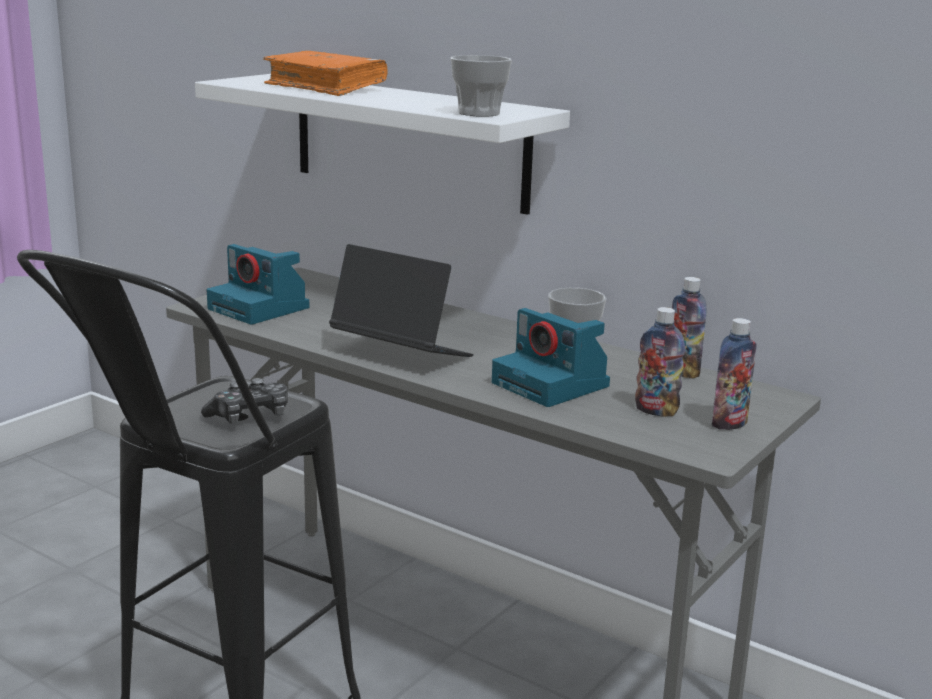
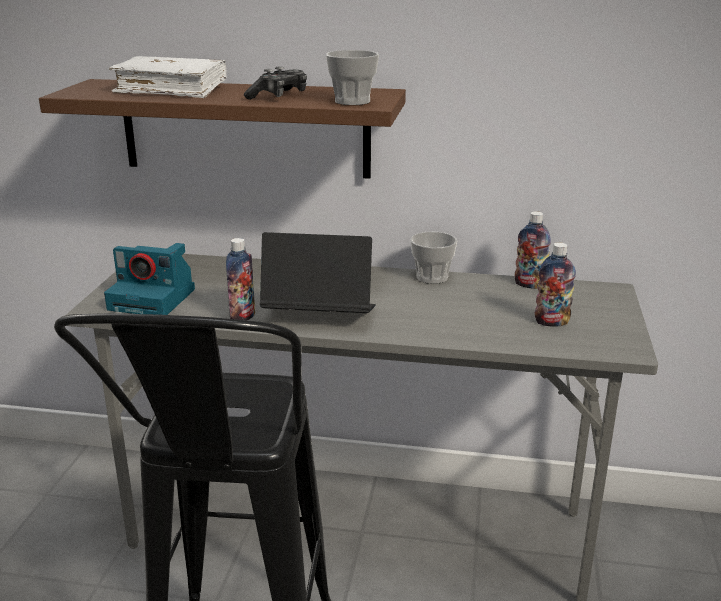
camera: 25 degrees left, 5 degrees up
(250, 416) = (254, 409): game controller -> game controller (279, 96)
(325, 87) = (171, 90): orange book -> white book
(409, 141) = (245, 128): white shelf -> brown shelf
(553, 385) = (460, 318): camera -> none
(729, 424) = (607, 321): bottle -> bottle (242, 317)

